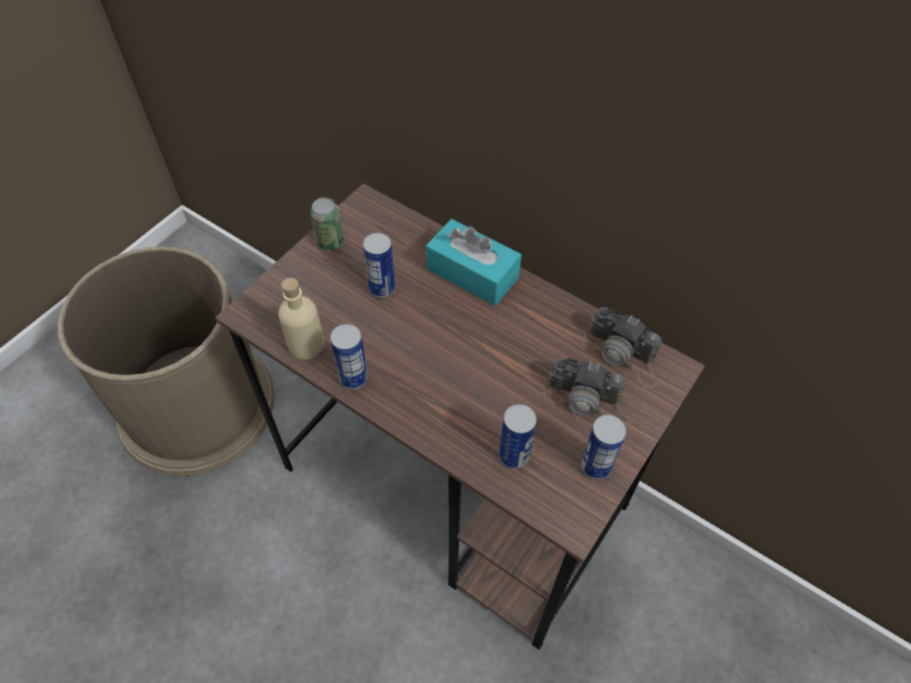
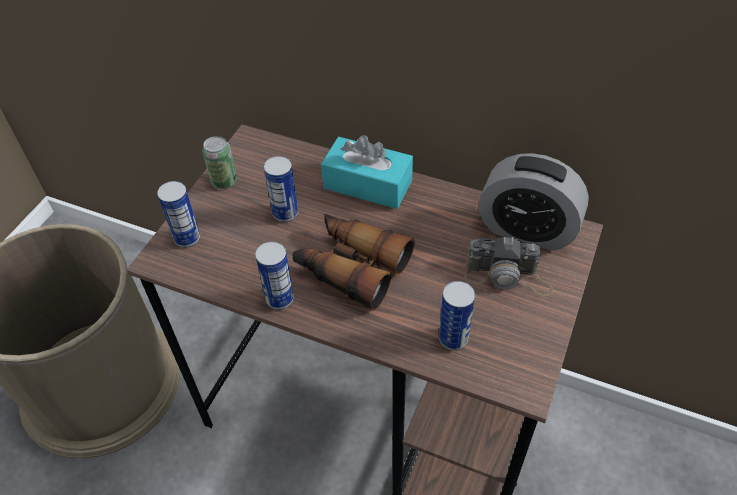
camera: 10 degrees left, 5 degrees down
(306, 344) = (225, 277): beige bottle -> none
(432, 359) = (351, 267): none -> binoculars
(595, 466) = (532, 332): can -> can (187, 238)
(622, 355) = (527, 229): camera -> alarm clock

